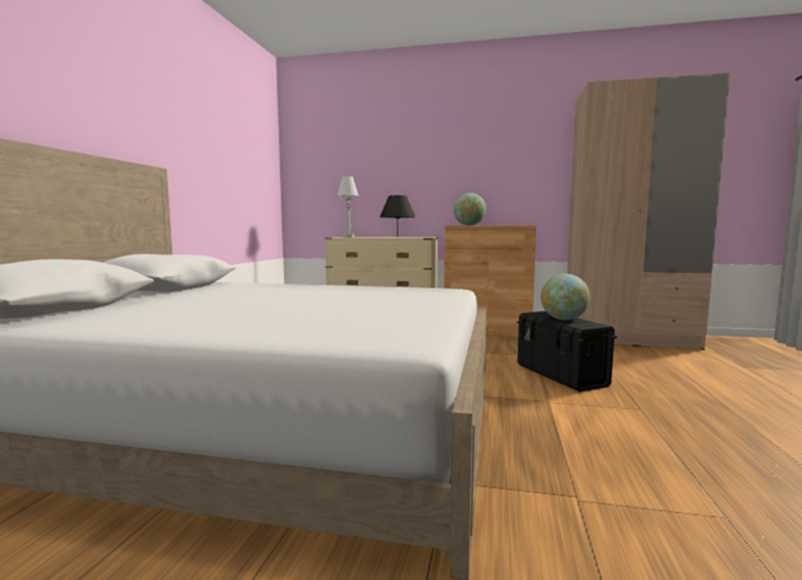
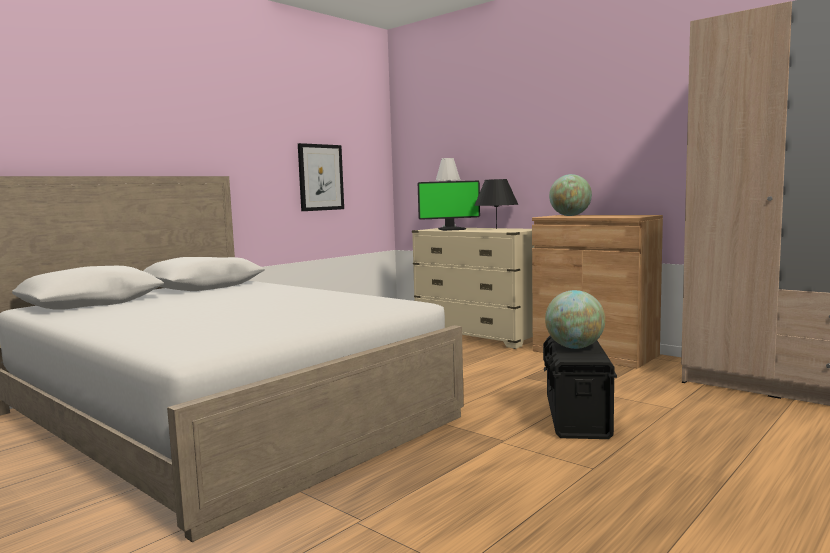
camera: 30 degrees right, 0 degrees up
(234, 184) = (320, 177): none -> picture
(359, 237) = (452, 229): none -> monitor

